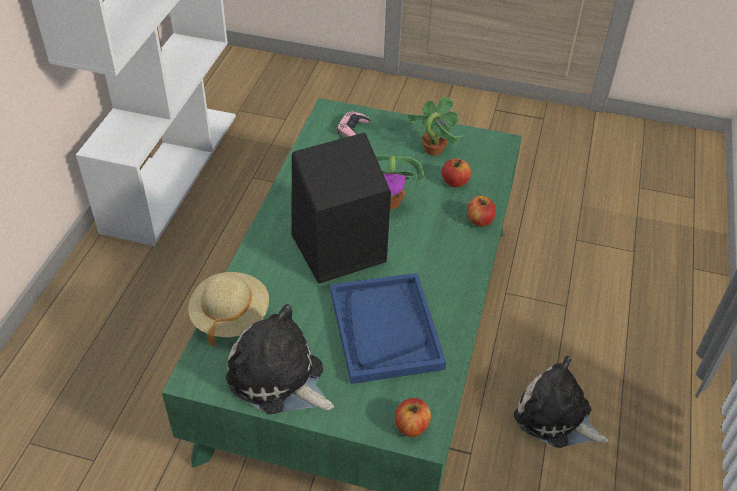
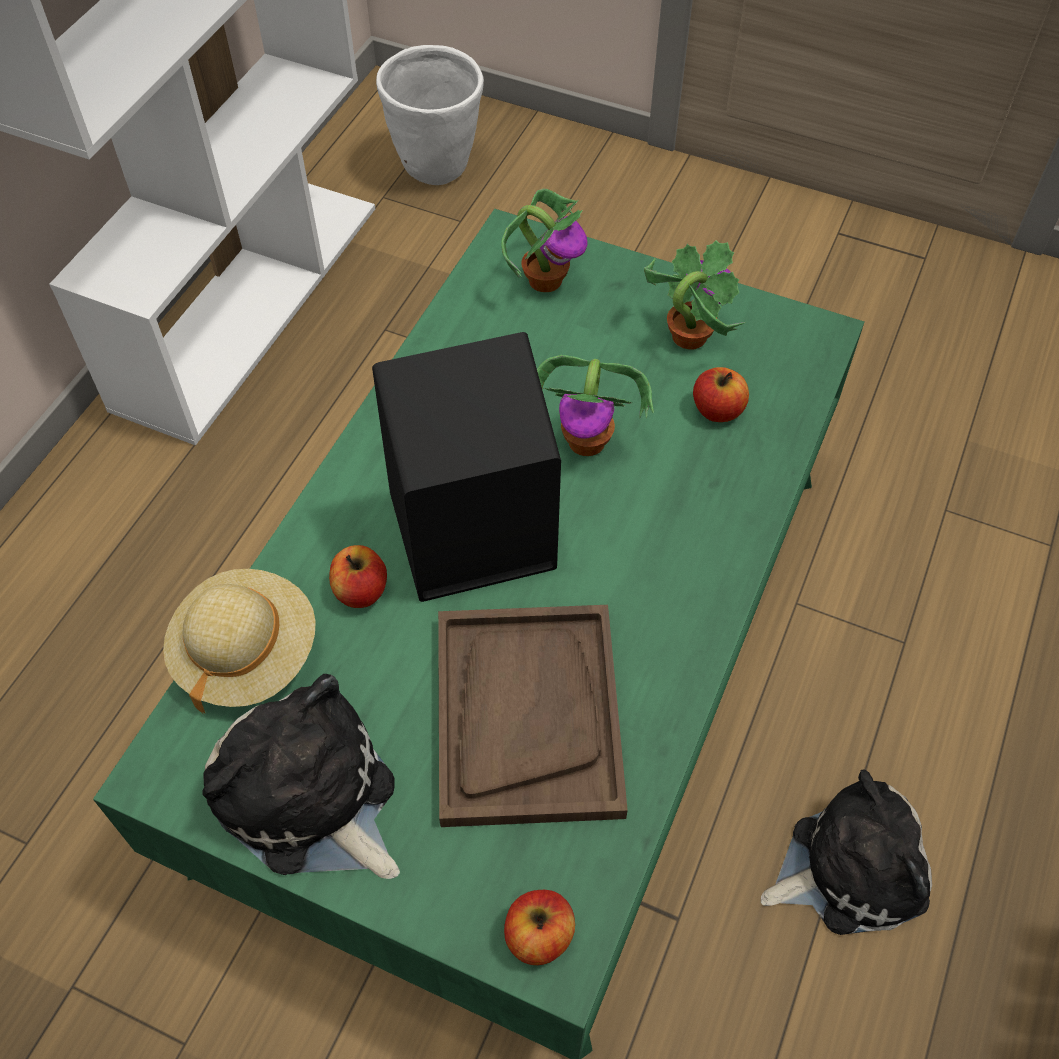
camera: 10 degrees right, 10 degrees up
(267, 93) = (437, 168): none -> white planter
(352, 129) = (545, 279): pink game controller -> potted plant
(385, 329) = (527, 714): blue tray -> brown tray
(480, 220) = (751, 498): apple -> apple (361, 590)
(556, 417) = (848, 868): plush toy -> plush toy turned 120 degrees clockwise

